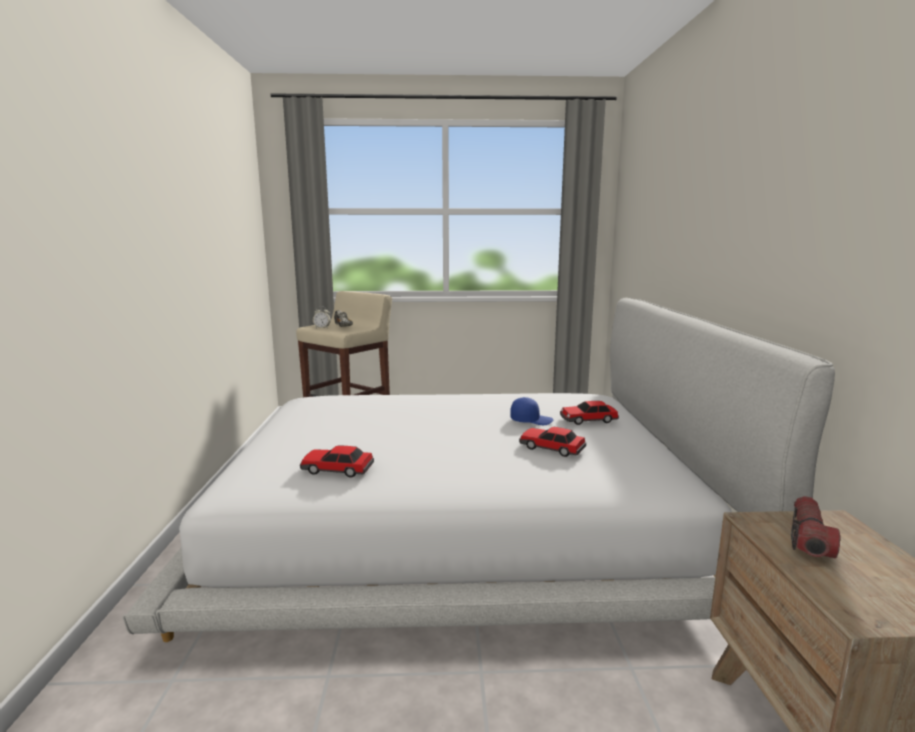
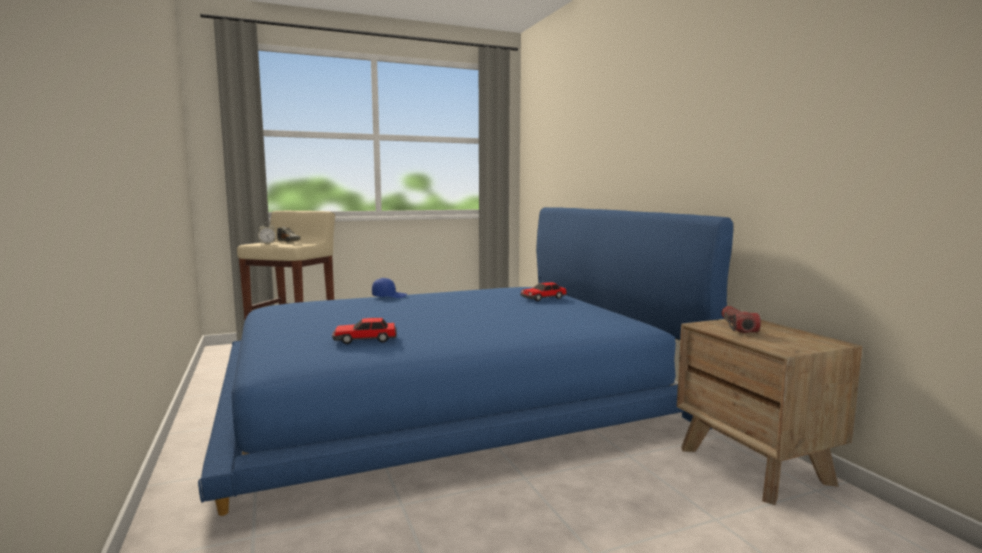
camera: 20 degrees left, 5 degrees down
(463, 524) = (450, 398): white bed -> blue bed
(531, 420) = (499, 301): blue cap -> blue cap (389, 296)
(551, 448) = (530, 313): toy car -> none

